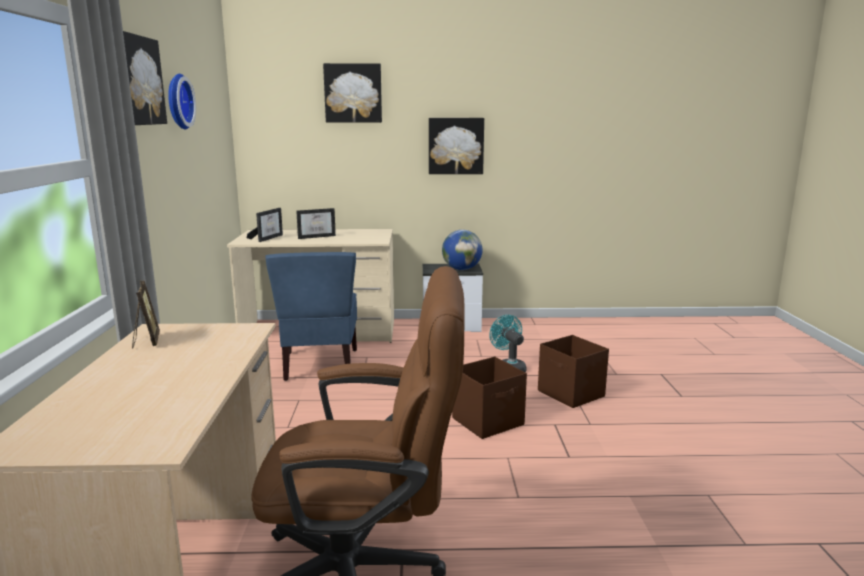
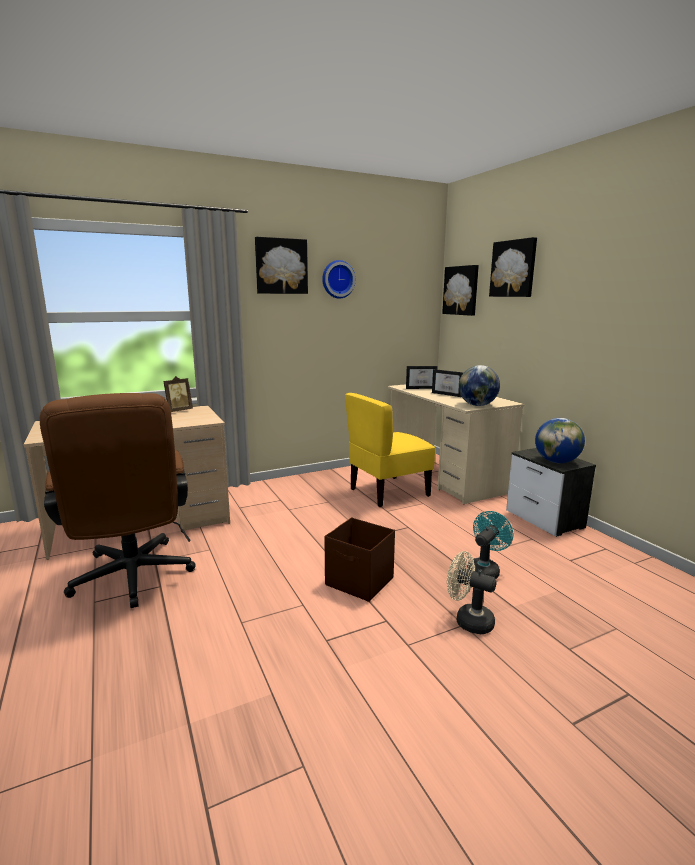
camera: 65 degrees right, 0 degrees up
(320, 365) = (388, 492): blue chair -> yellow chair
(375, 238) = (477, 405): none -> globe
(455, 146) = (594, 324): picture -> picture (461, 290)
(571, 394) = (468, 620): brown storage box -> beige fan

